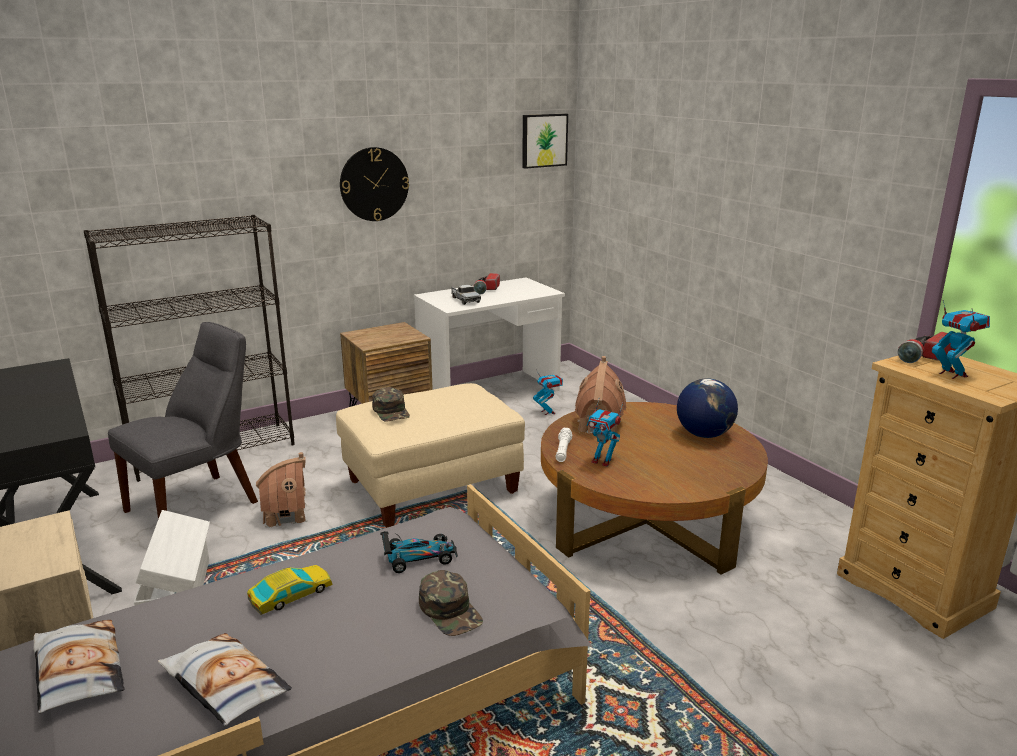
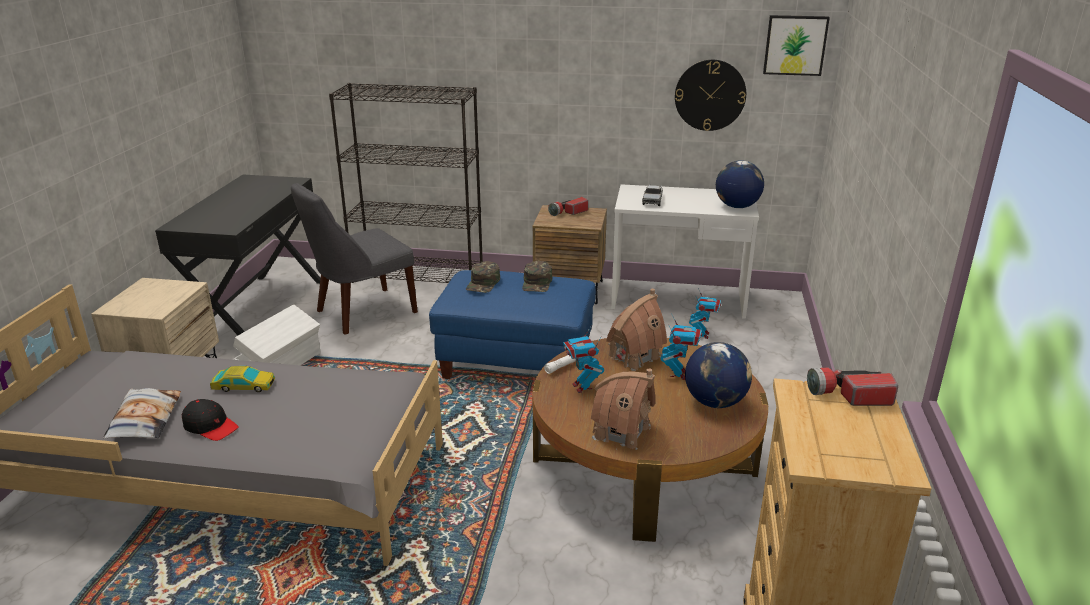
camera: 40 degrees right, 5 degrees up
(78, 671) = (109, 378): pillow -> none
(198, 505) = (362, 312): grey chair -> grey chair turned 150 degrees clockwise
(286, 515) = (399, 341): toy house -> toy house (622, 432)
(326, 648) = (210, 426): none -> black cap
(374, 184) = (590, 72): wall clock -> wall clock (710, 95)
(418, 557) = (339, 397): toy car -> none
(432, 487) = (516, 362): beige ottoman -> blue ottoman
(450, 610) = (300, 440): green cap -> green cap (537, 283)
(486, 290) = (690, 195): flashlight -> flashlight (568, 212)
(536, 290) = (736, 206): none -> globe
(952, 374) = (829, 423): toy robot -> toy robot (678, 374)

